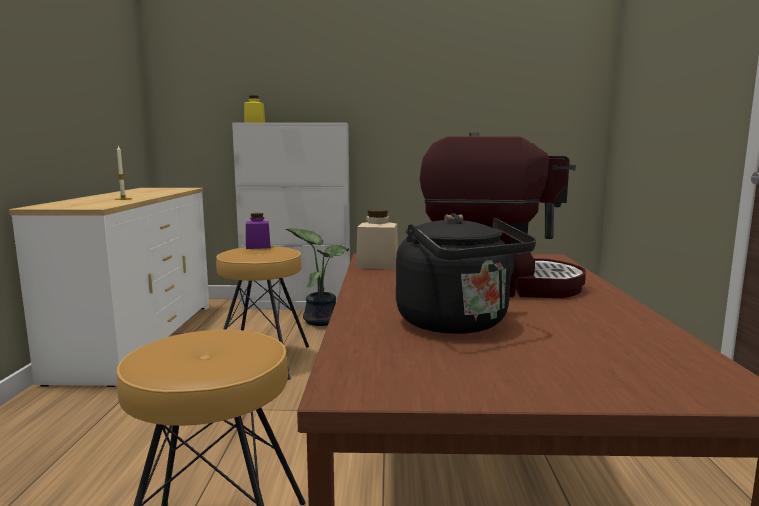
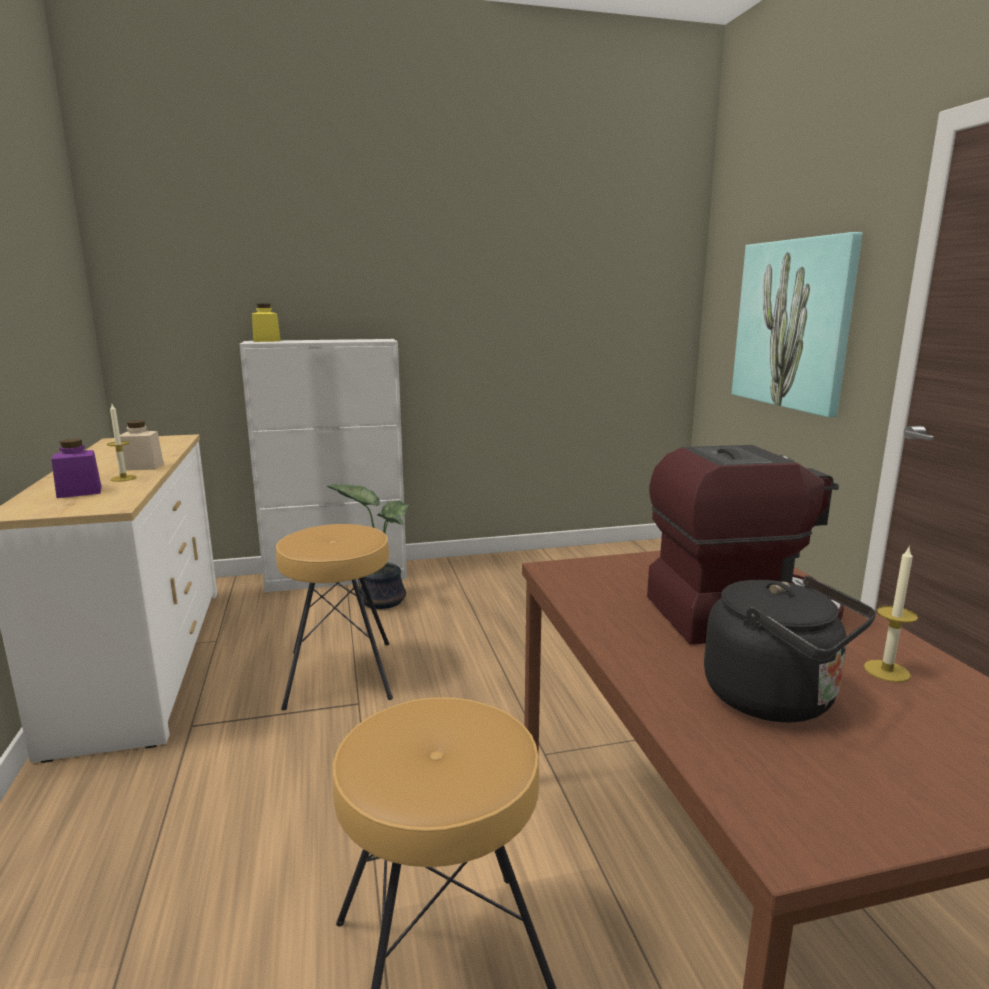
camera: 15 degrees left, 5 degrees up
(258, 246) = (324, 528): purple jar -> purple jar (79, 492)
(377, 265) = (577, 587): beige jar -> beige jar (142, 467)
(585, 319) = (886, 671): none -> candle
(673, 100) = (793, 324): none -> picture

